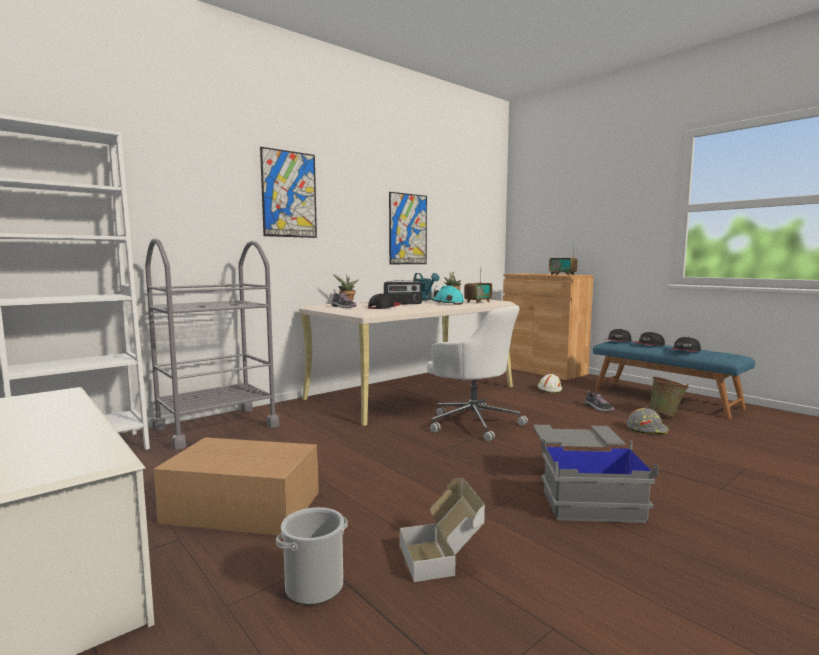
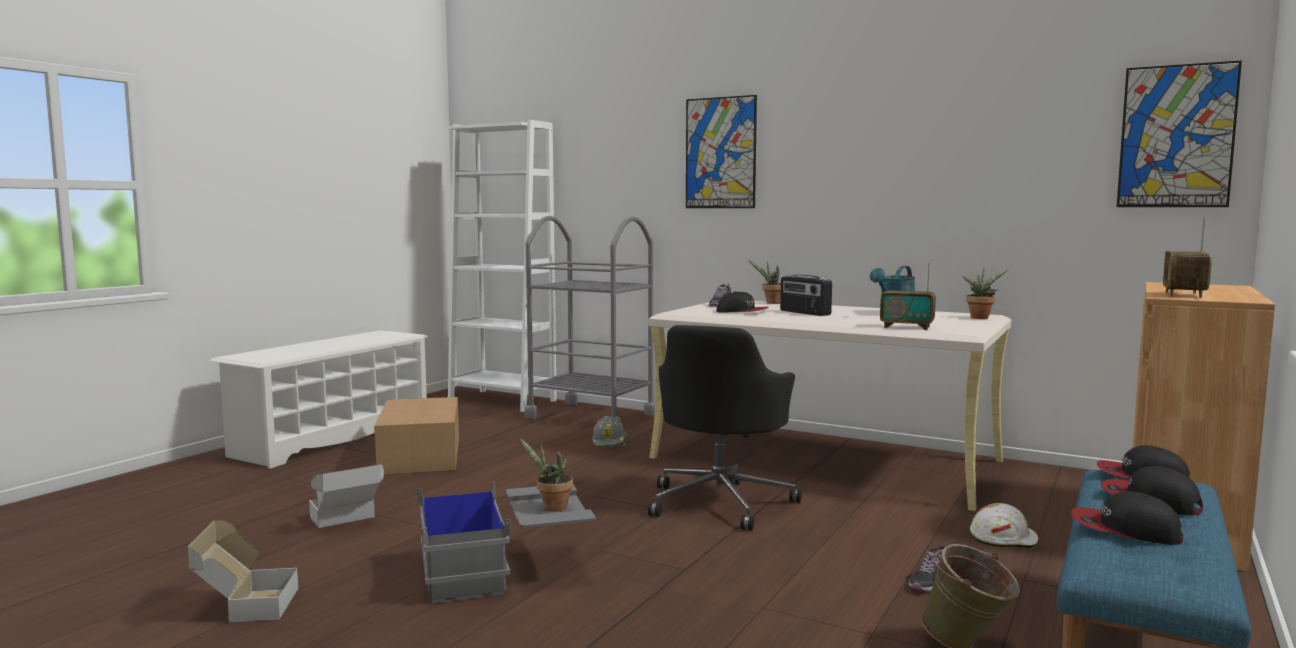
camera: 70 degrees right, 0 degrees up
(314, 587) = (305, 493): bucket -> none
(408, 229) = (927, 188): picture -> picture (1176, 136)
(447, 303) = (854, 321): turquoise hard hat -> none
(472, 422) = (721, 502): white office chair -> black office chair
(577, 436) = (551, 507): none -> potted plant
(646, 429) = (833, 621): grey hard hat -> grey hard hat (610, 443)
(672, 620) = (245, 606): none -> cardboard box

